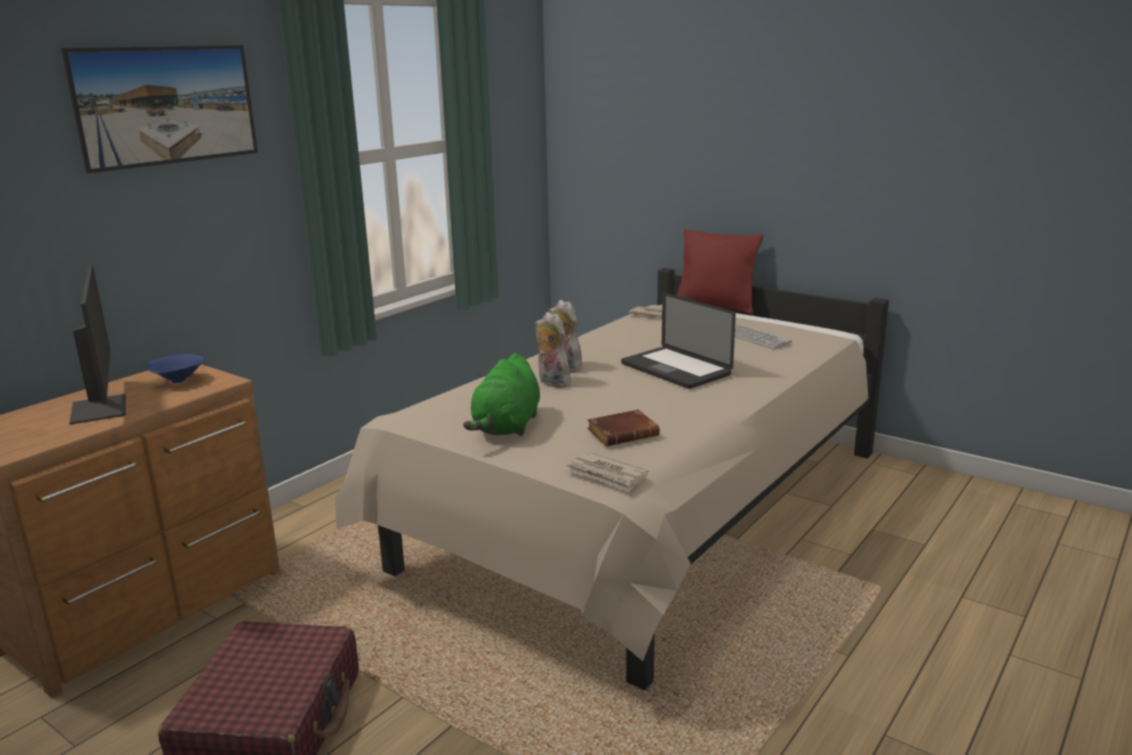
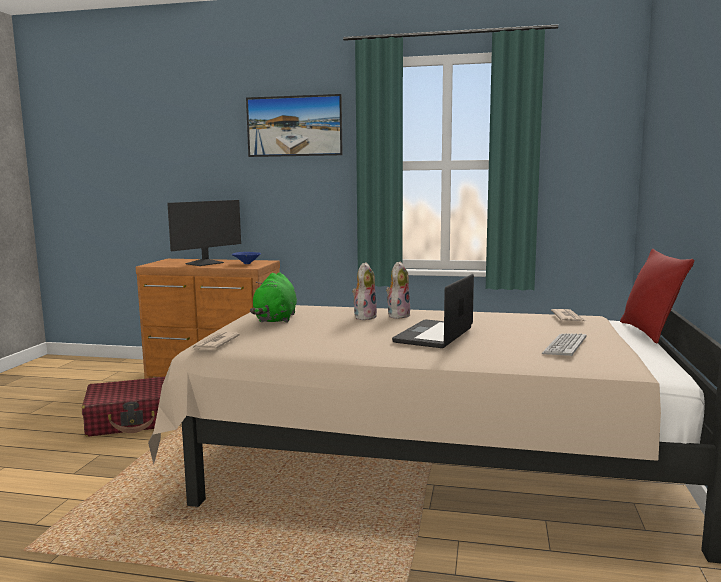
camera: 65 degrees right, 10 degrees down
(507, 427) = (275, 320): green plush toy -> green plush toy turned 75 degrees counterclockwise
(623, 433) = (286, 339): brown book -> none

